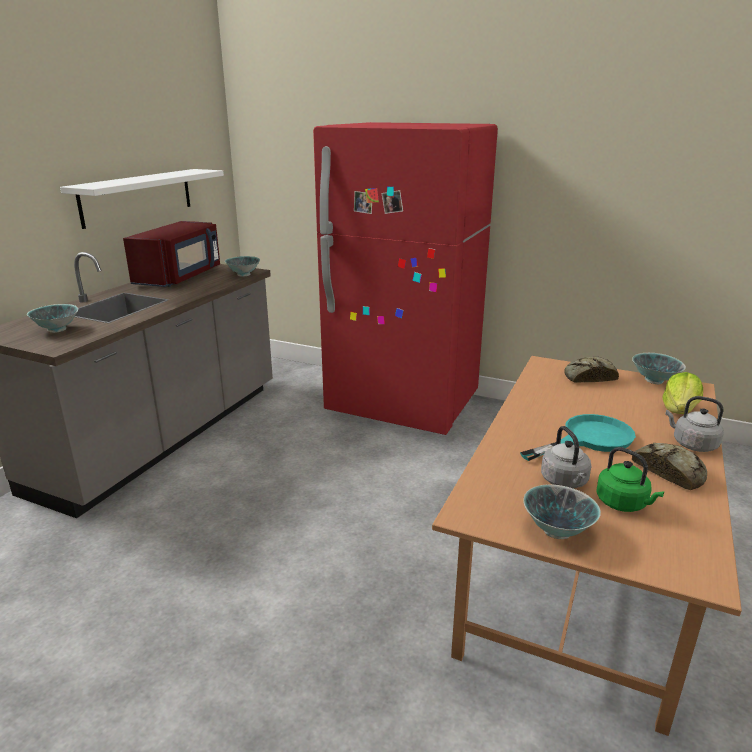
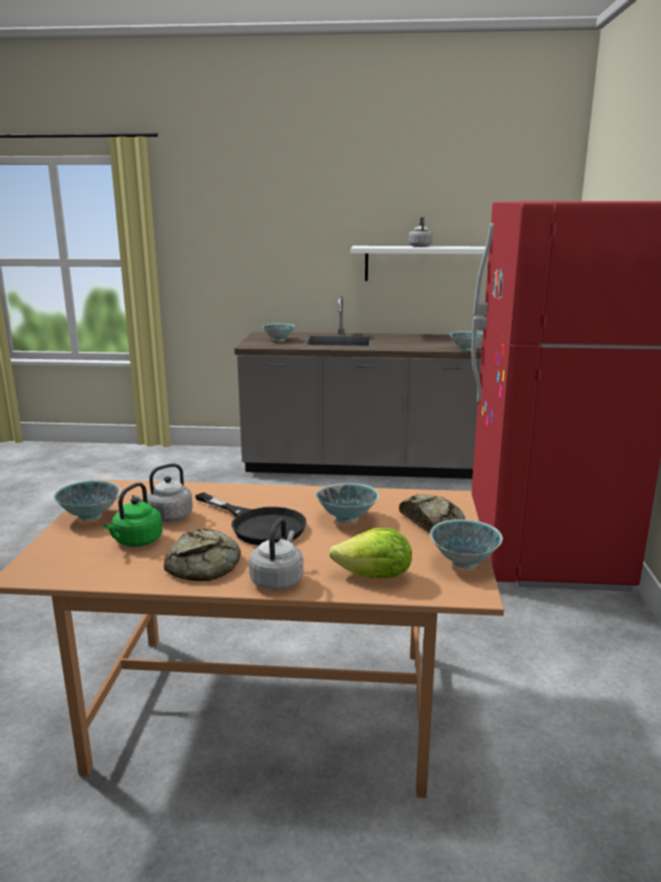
camera: 70 degrees right, 5 degrees down
(137, 178) = (420, 246): none -> grey kettle
(180, 277) = (430, 339): red microwave -> none
(579, 403) = (347, 519): none -> bowl
(588, 439) = (259, 525): turquoise frying pan -> black frying pan

